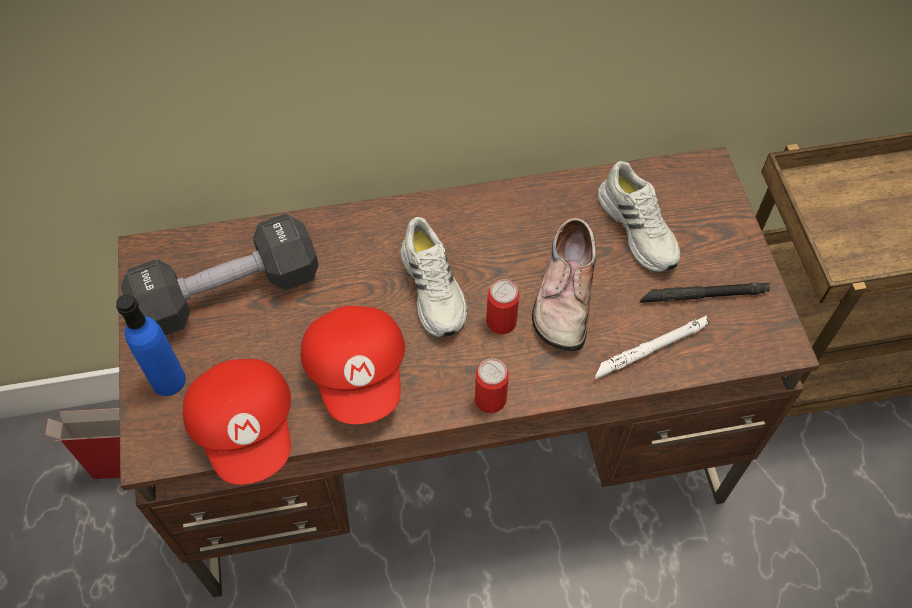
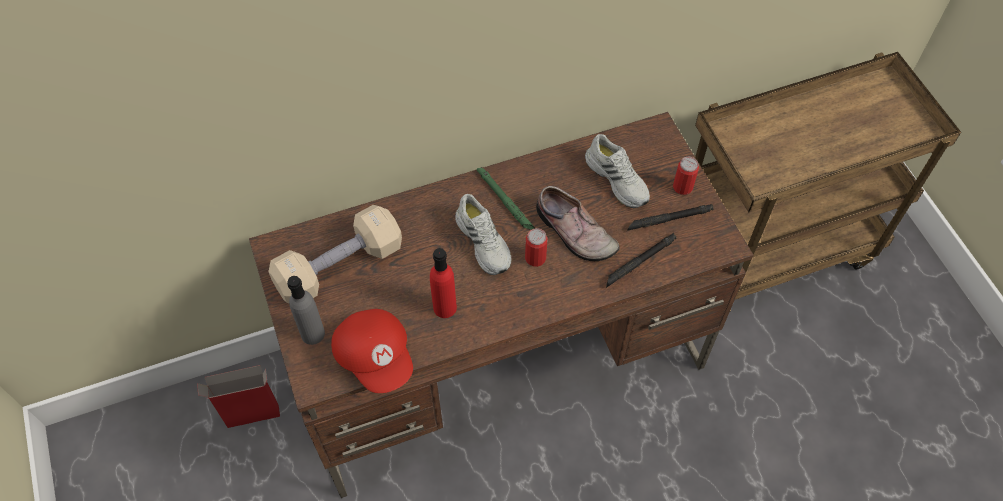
camera: 10 degrees left, 0 degrees up
(168, 380) = (313, 333): blue bottle -> grey bottle
(228, 293) = (339, 267): black dumbbell -> beige dumbbell
(359, 372) = (444, 307): red cap -> red bottle
(474, 236) = (505, 201): none -> green flashlight
(490, 399) = (538, 311): can -> can (682, 187)
(562, 295) = (573, 233): shoe -> shoe turned 45 degrees counterclockwise
(650, 350) = (639, 262): white flashlight -> black flashlight

